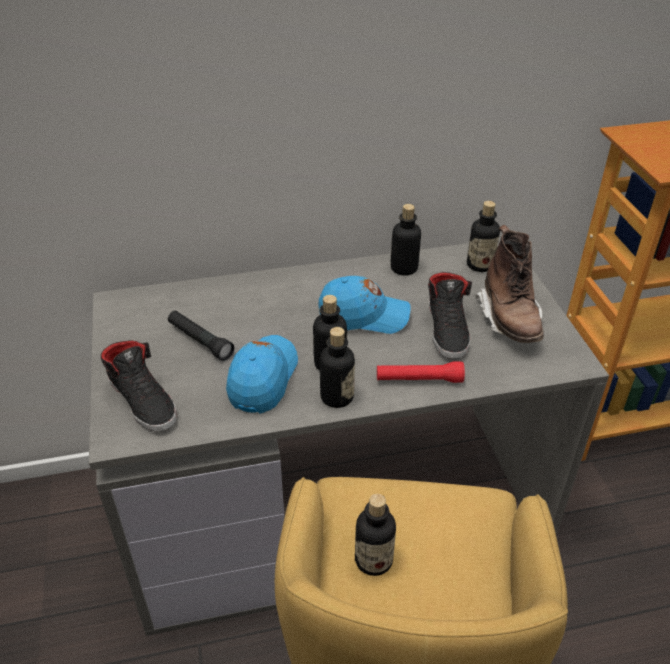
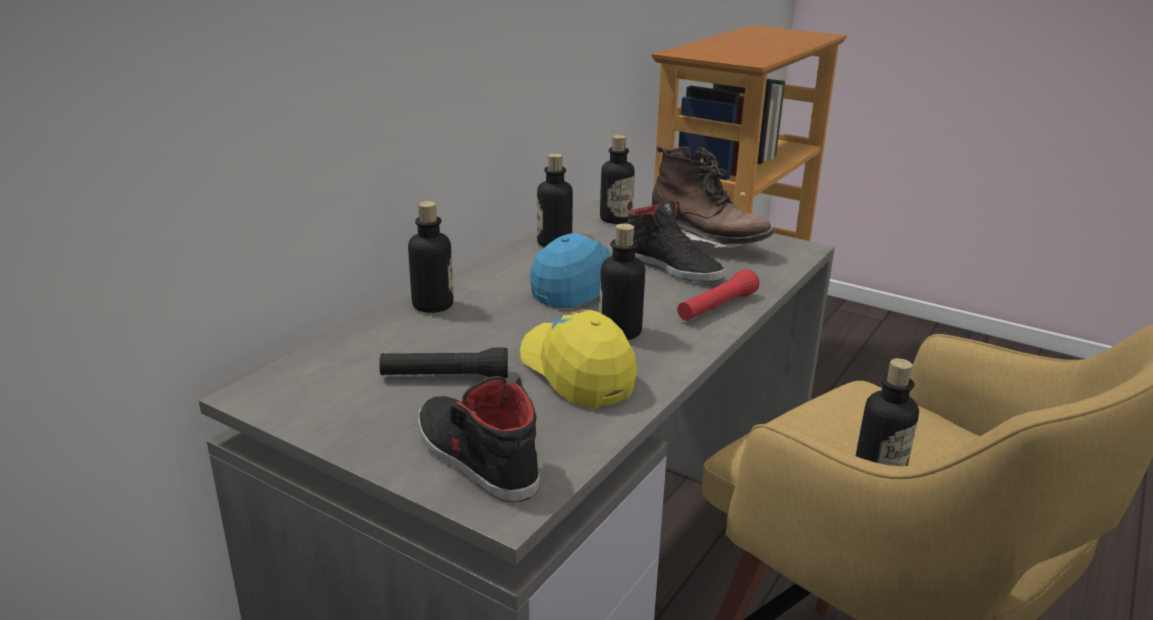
camera: 45 degrees left, 15 degrees down
(143, 400) = (474, 456): black shoe -> black shoe turned 135 degrees counterclockwise
(263, 379) = (577, 372): blue cap -> yellow cap
(337, 397) = (674, 351): bottle -> bottle (433, 305)

